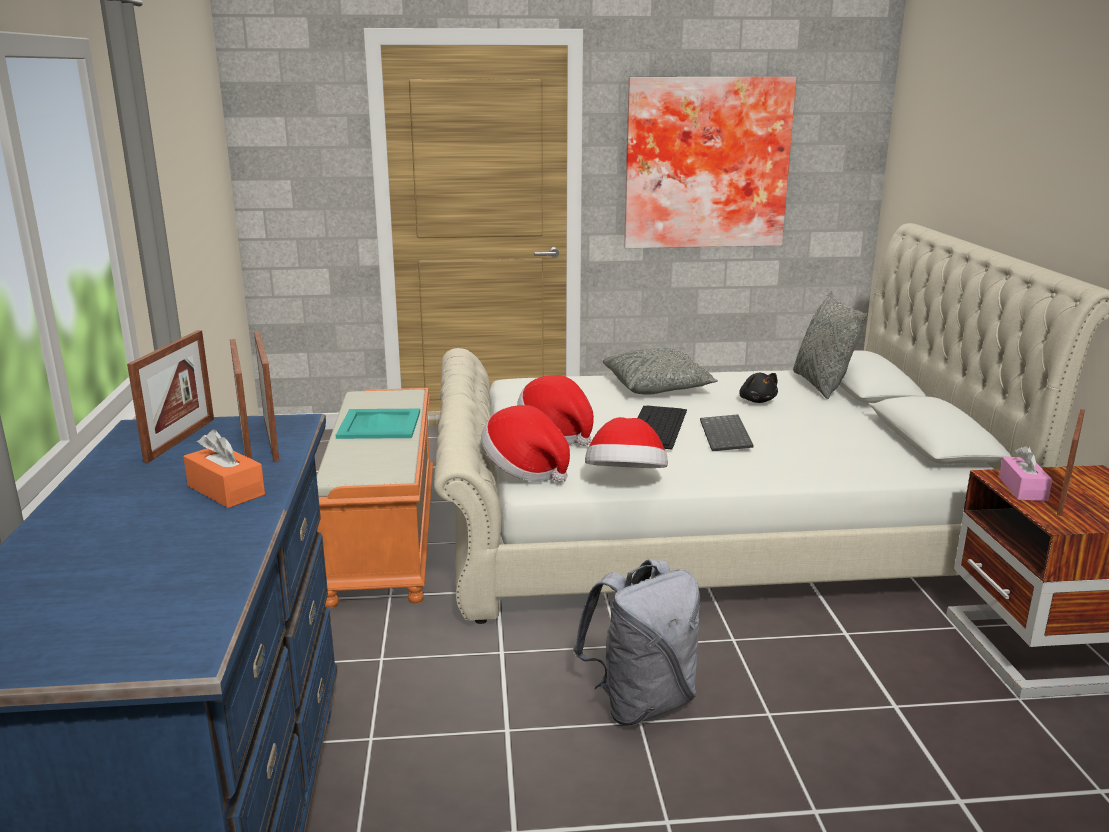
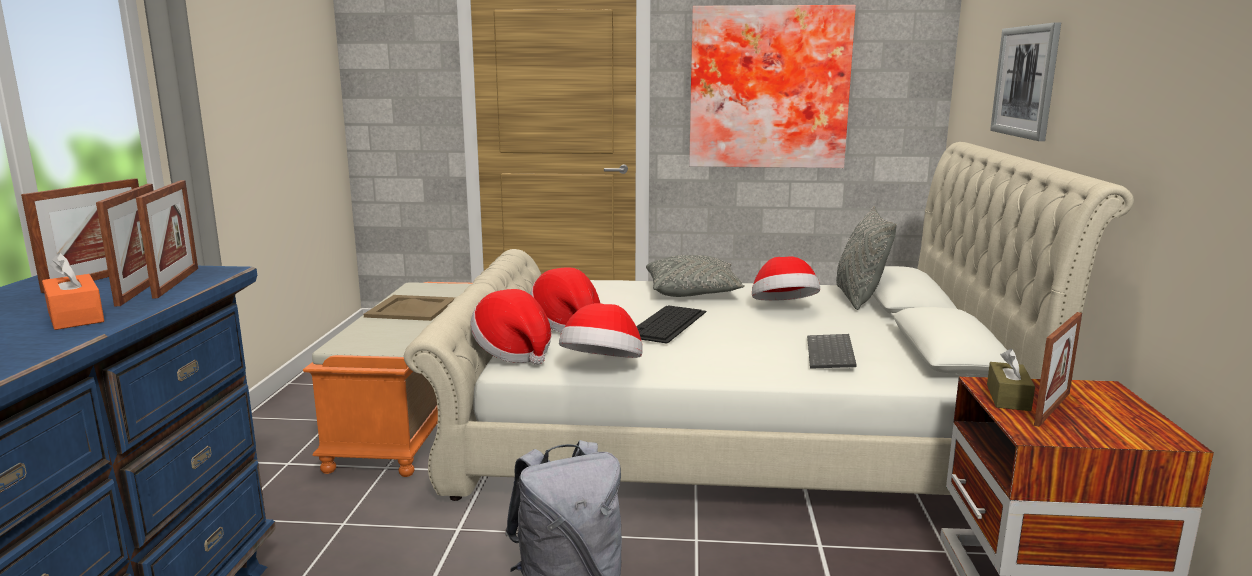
camera: 10 degrees right, 5 degrees down
(379, 424) = (411, 308): turquoise tray -> beige tray
(727, 435) = (731, 335): keyboard -> keyboard (832, 354)
(757, 400) = (783, 308): black plush toy -> hat
(985, 171) = (1025, 81): none -> picture
(1022, 489) = (1008, 397): pink tissue box -> brown tissue box

